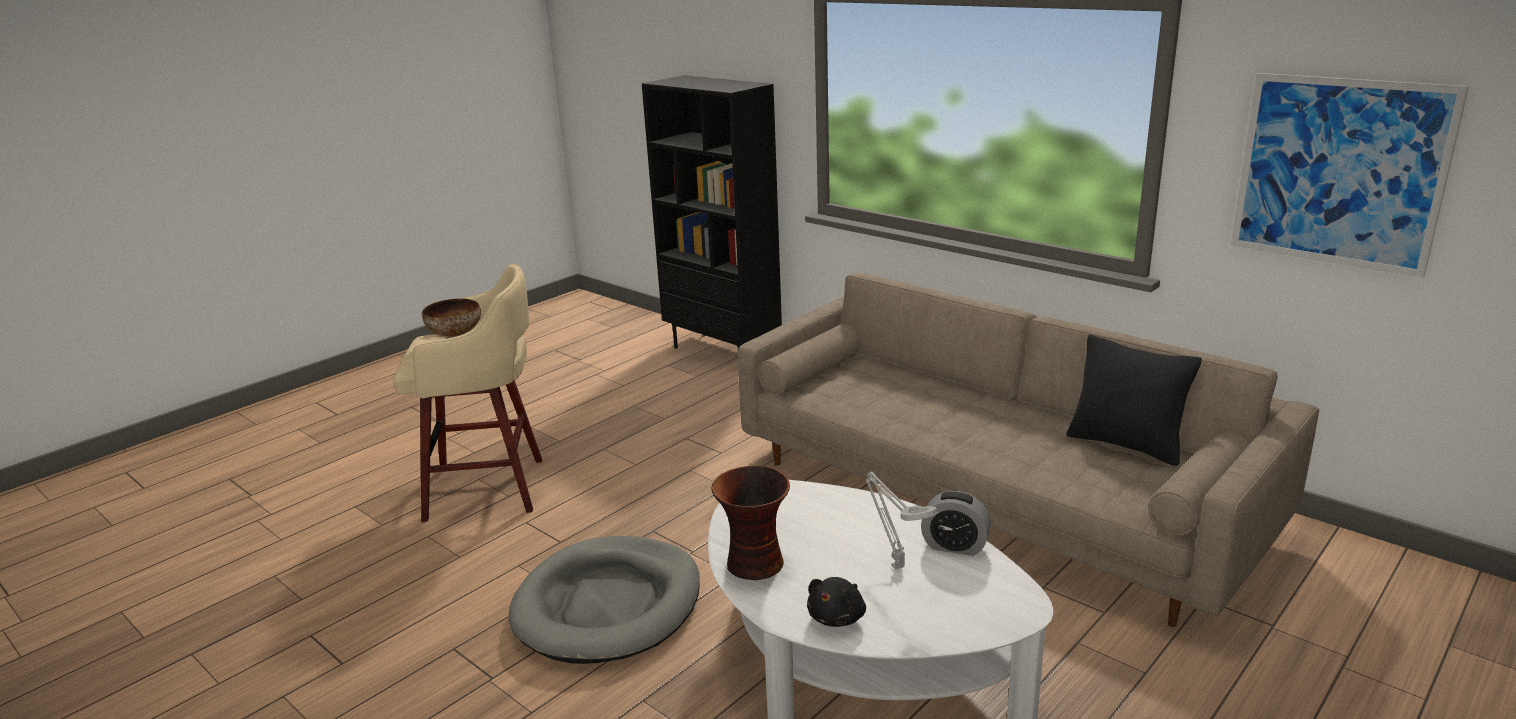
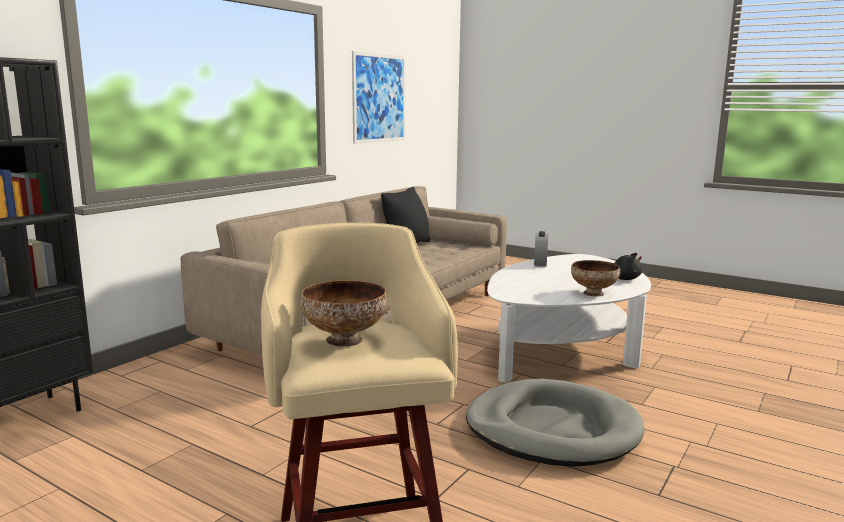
camera: 100 degrees left, 10 degrees down
(754, 565) = (594, 293): vase -> bowl
(895, 565) = (567, 271): grey table lamp -> none

